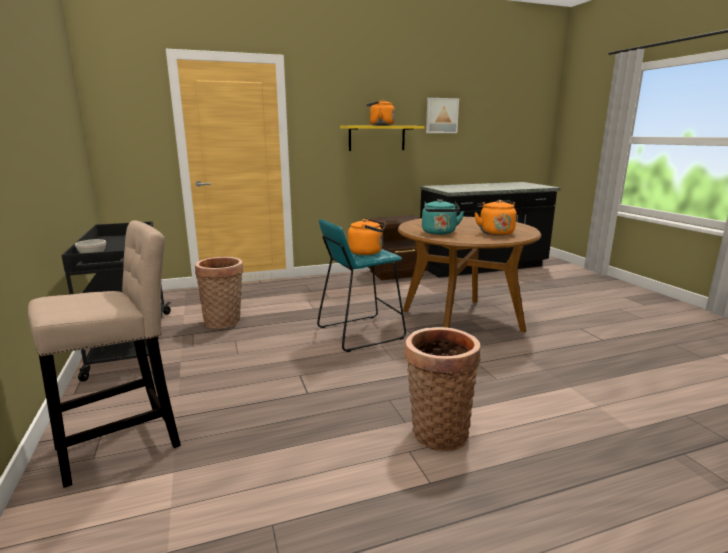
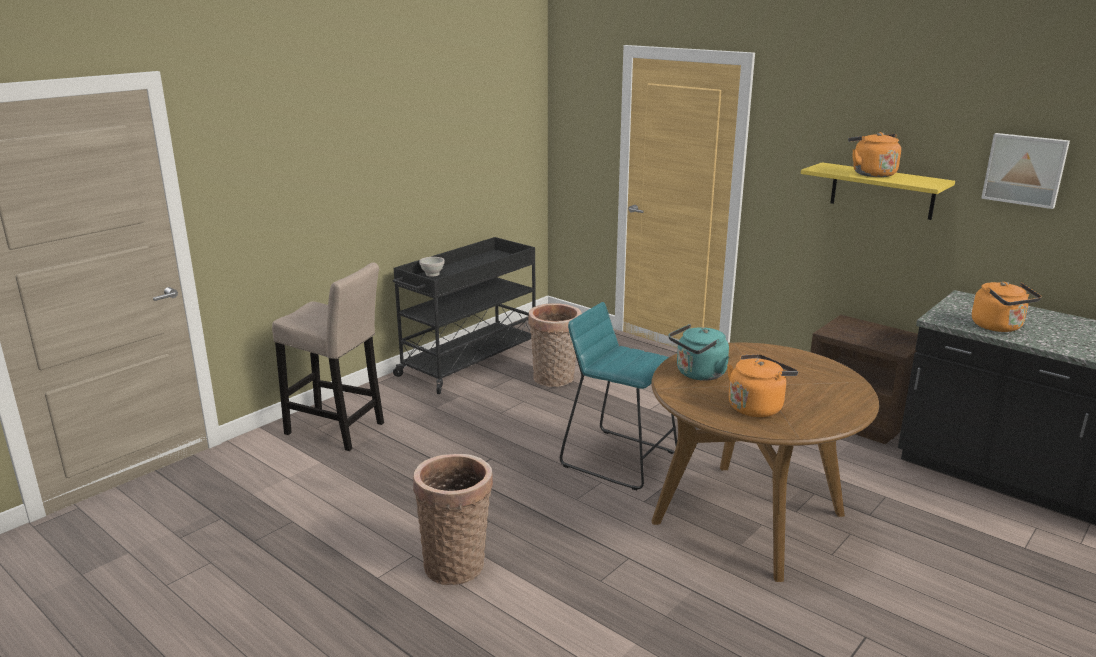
camera: 60 degrees right, 5 degrees up
(367, 252) = (627, 363): orange kettle -> orange kettle (999, 327)

